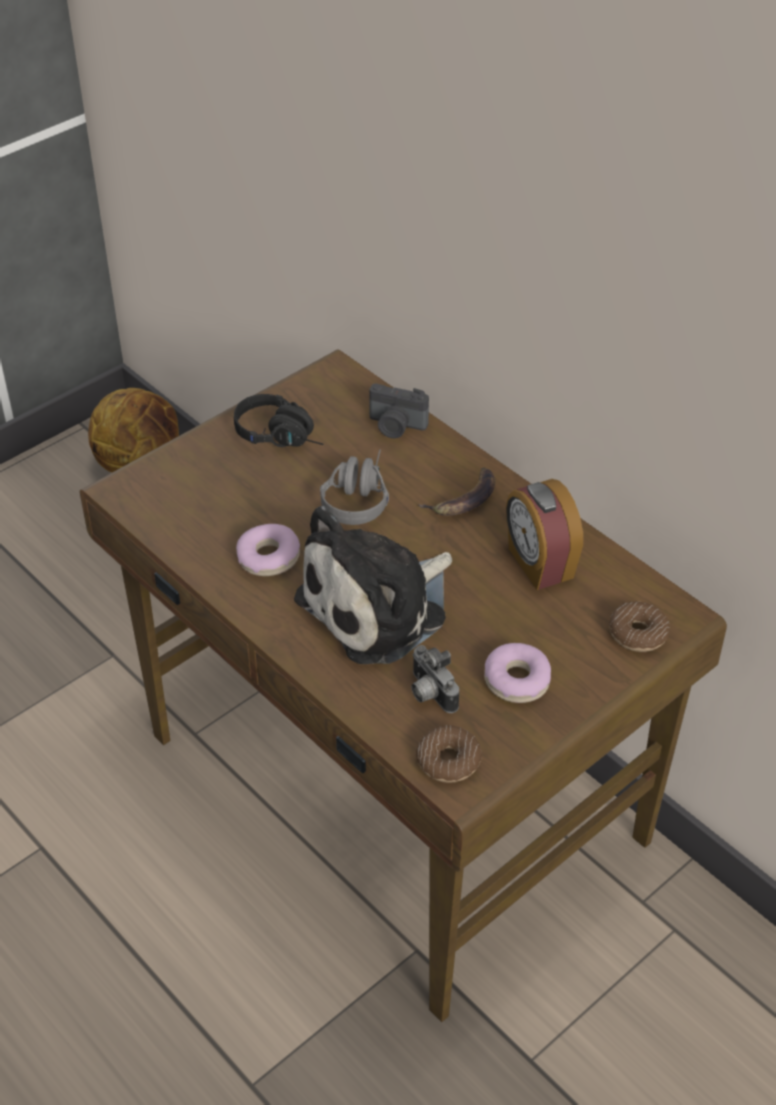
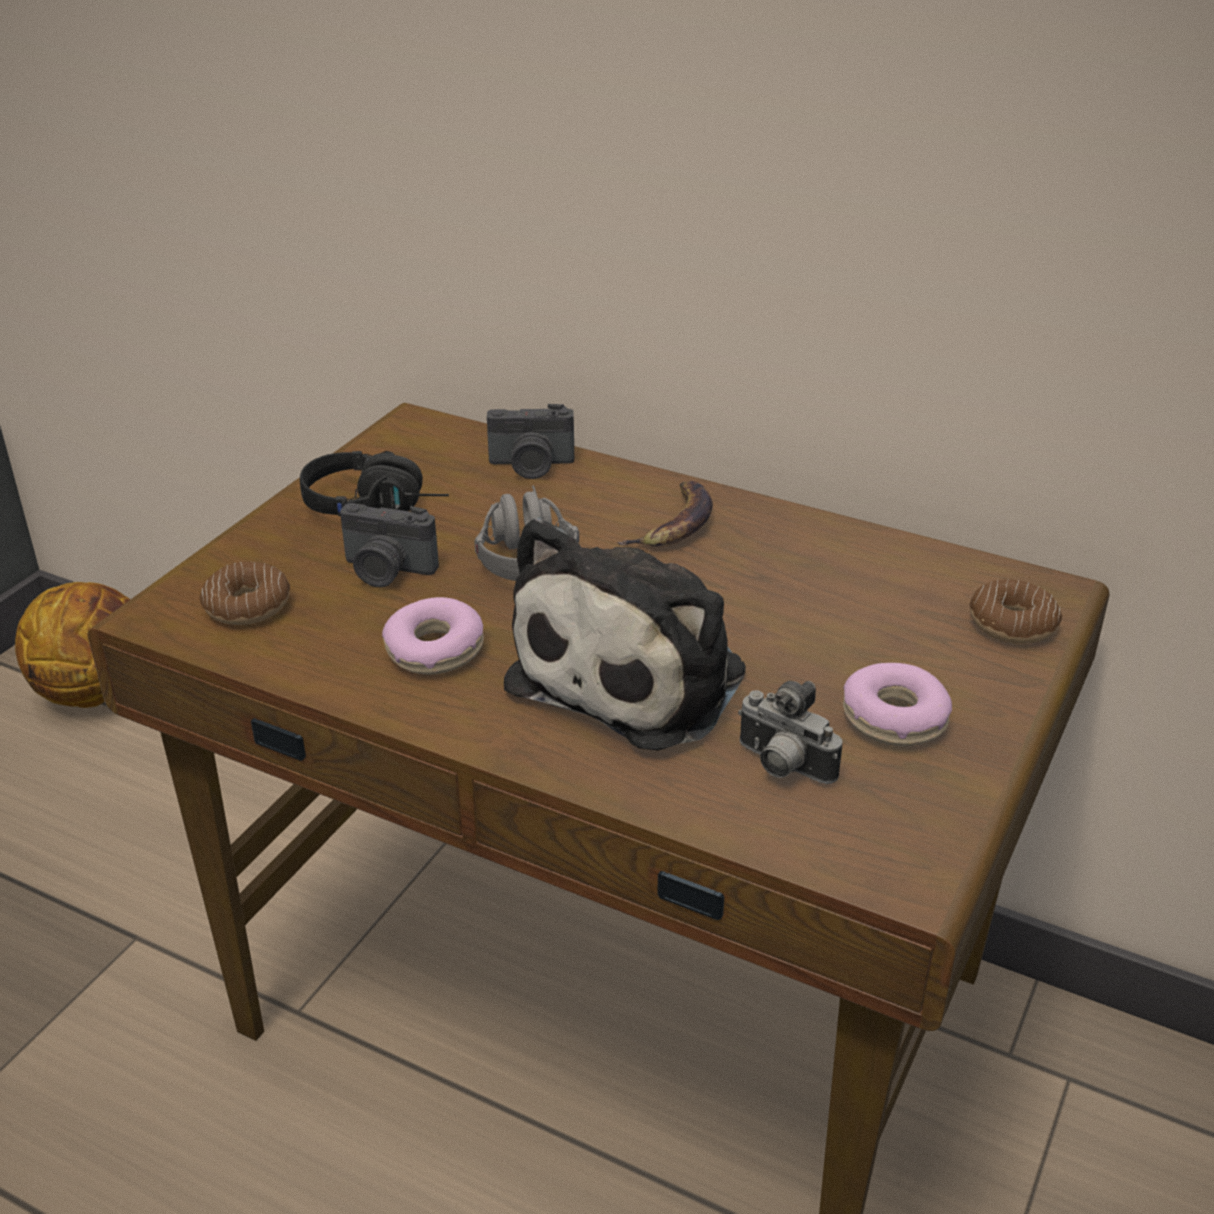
camera: 20 degrees left, 10 degrees down
(266, 491) = (386, 571): none -> camera
(448, 760) = (870, 849): donut -> donut (247, 605)
(539, 564) = (824, 575): alarm clock -> none

